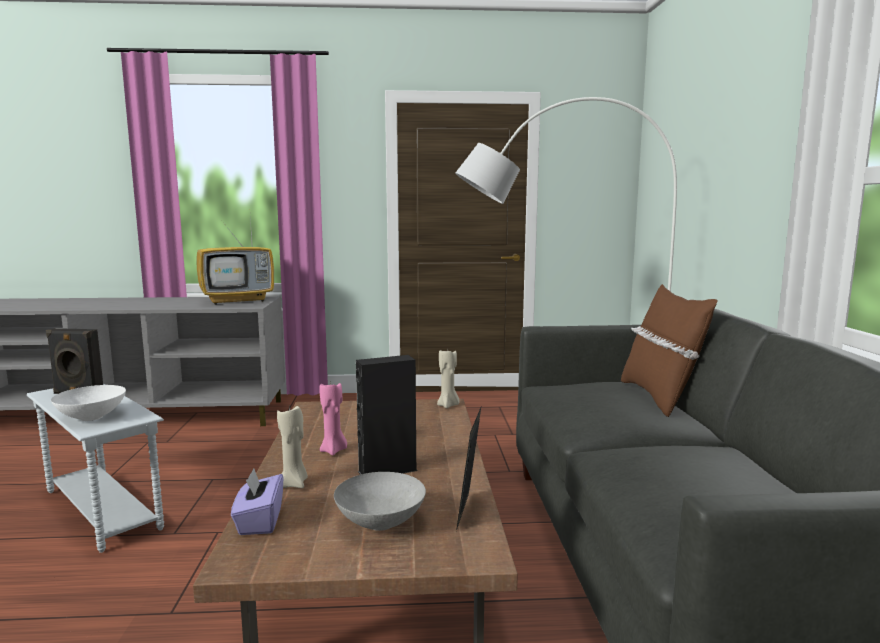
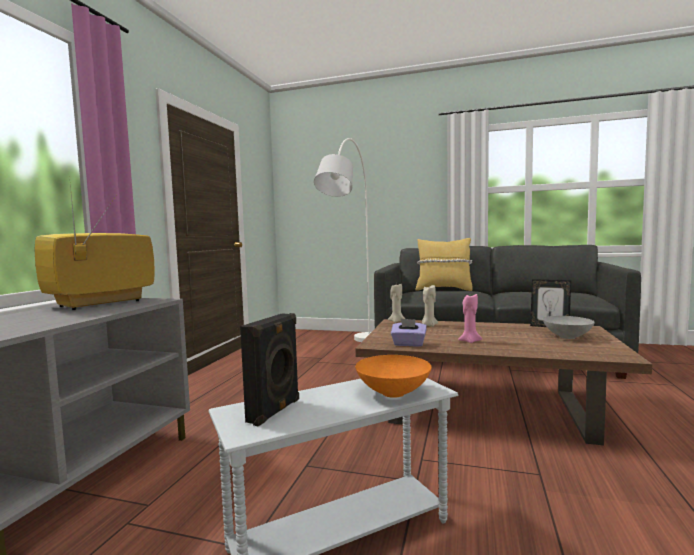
camera: 70 degrees left, 5 degrees down
(91, 417) = (392, 393): white bowl -> orange bowl
(238, 300) = (99, 304): television -> television turned 135 degrees counterclockwise
(259, 521) = (576, 354): purple tissue box -> purple tissue box (408, 344)
(294, 483) = (523, 348): beige candle -> beige candle (429, 325)
(387, 471) = (502, 334): black speaker -> none
(660, 397) = (443, 289): brown pillow -> yellow pillow

